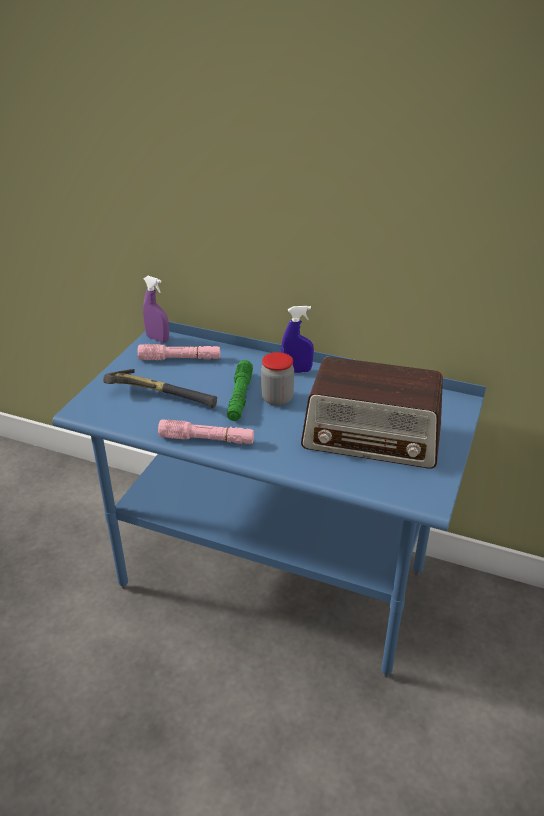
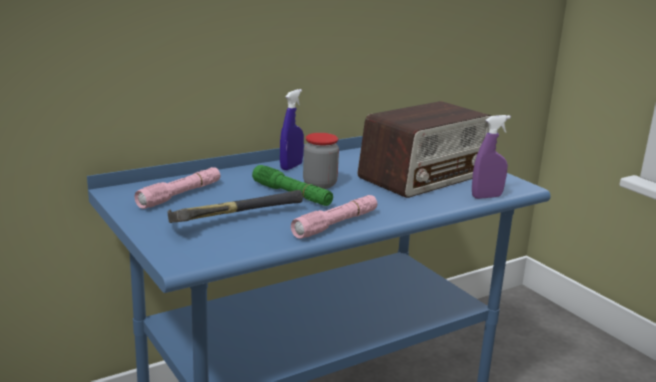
camera: 55 degrees left, 15 degrees down
(158, 339) = (122, 192): purple spray bottle -> purple spray bottle (486, 196)

